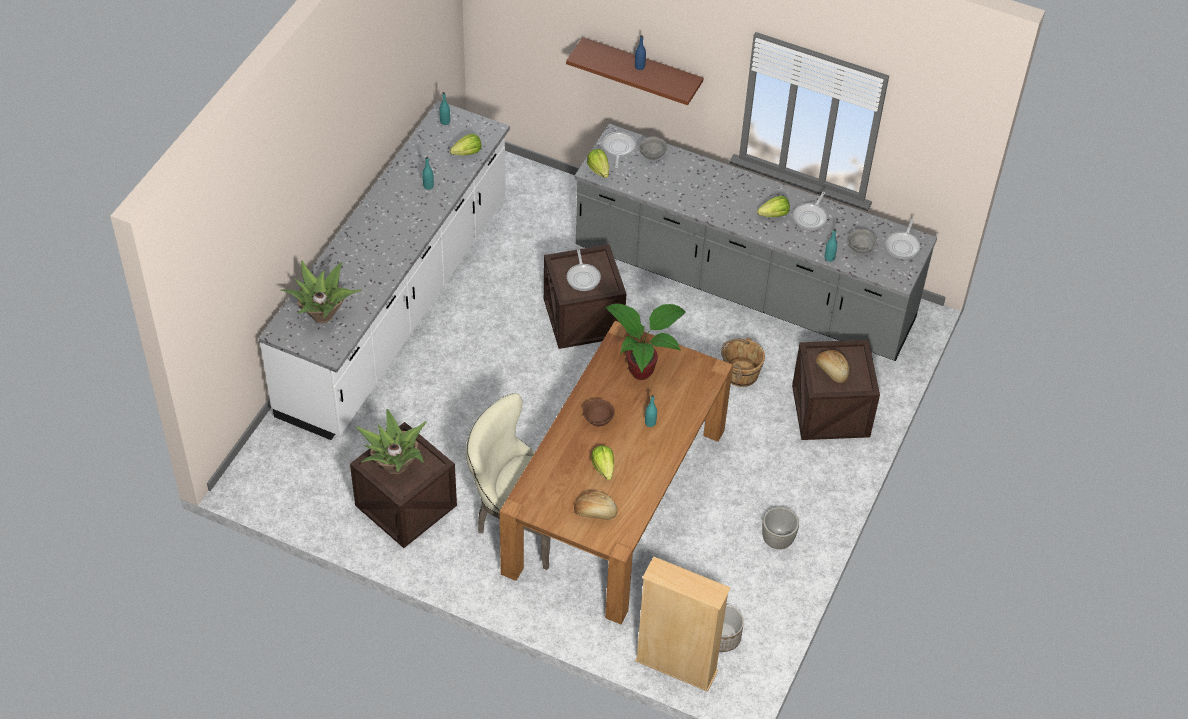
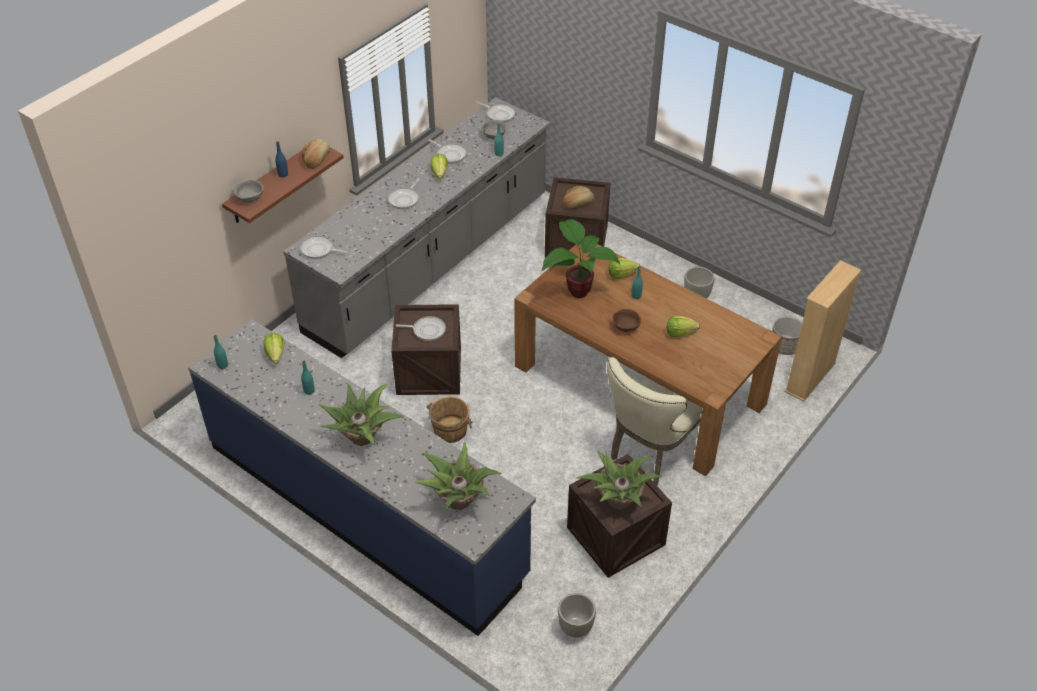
camera: 75 degrees left, 5 degrees down
(294, 488) = (575, 627): none -> grey planter
(381, 235) = (363, 437): none -> potted plant
(397, 307) = (365, 509): white counter -> blue counter
(595, 512) = (727, 346): bread -> bread (317, 159)
(599, 170) = (341, 267): lettuce -> lettuce (621, 274)
(652, 155) = (338, 230): grey bowl -> grey bowl (251, 198)
(720, 195) = (405, 199): none -> frying pan
(740, 373) = (523, 284): brown bucket -> brown bucket (449, 431)

